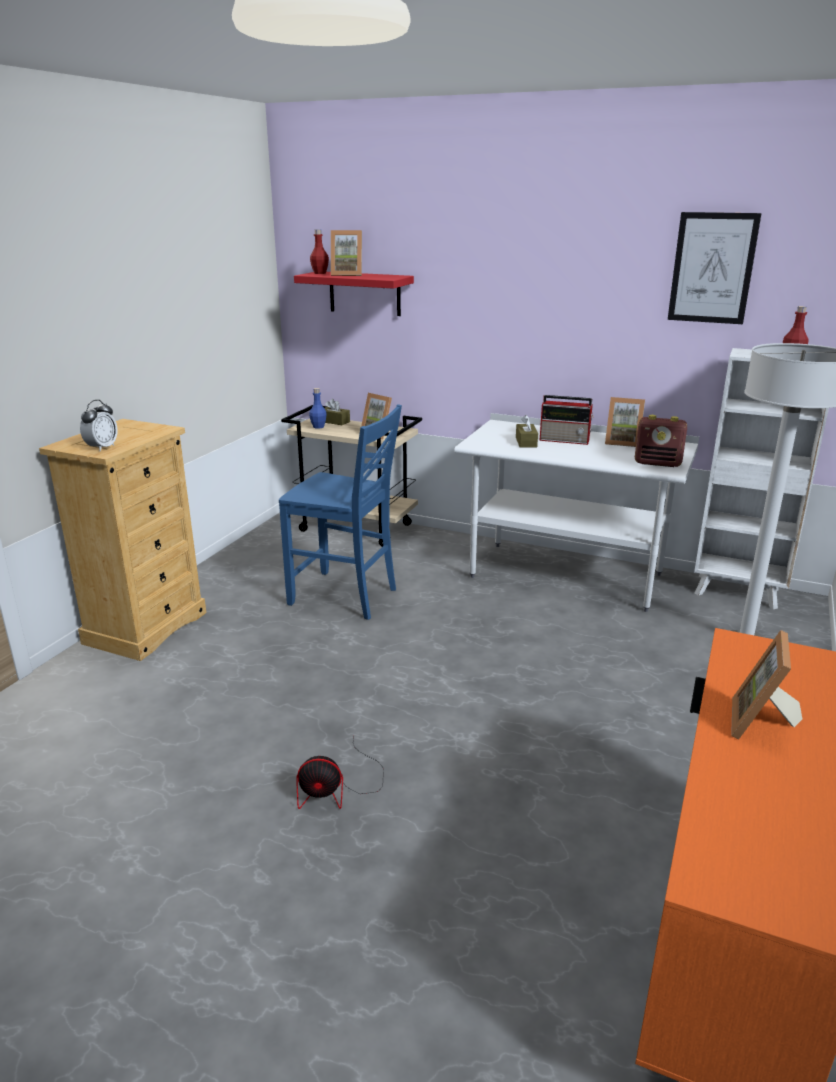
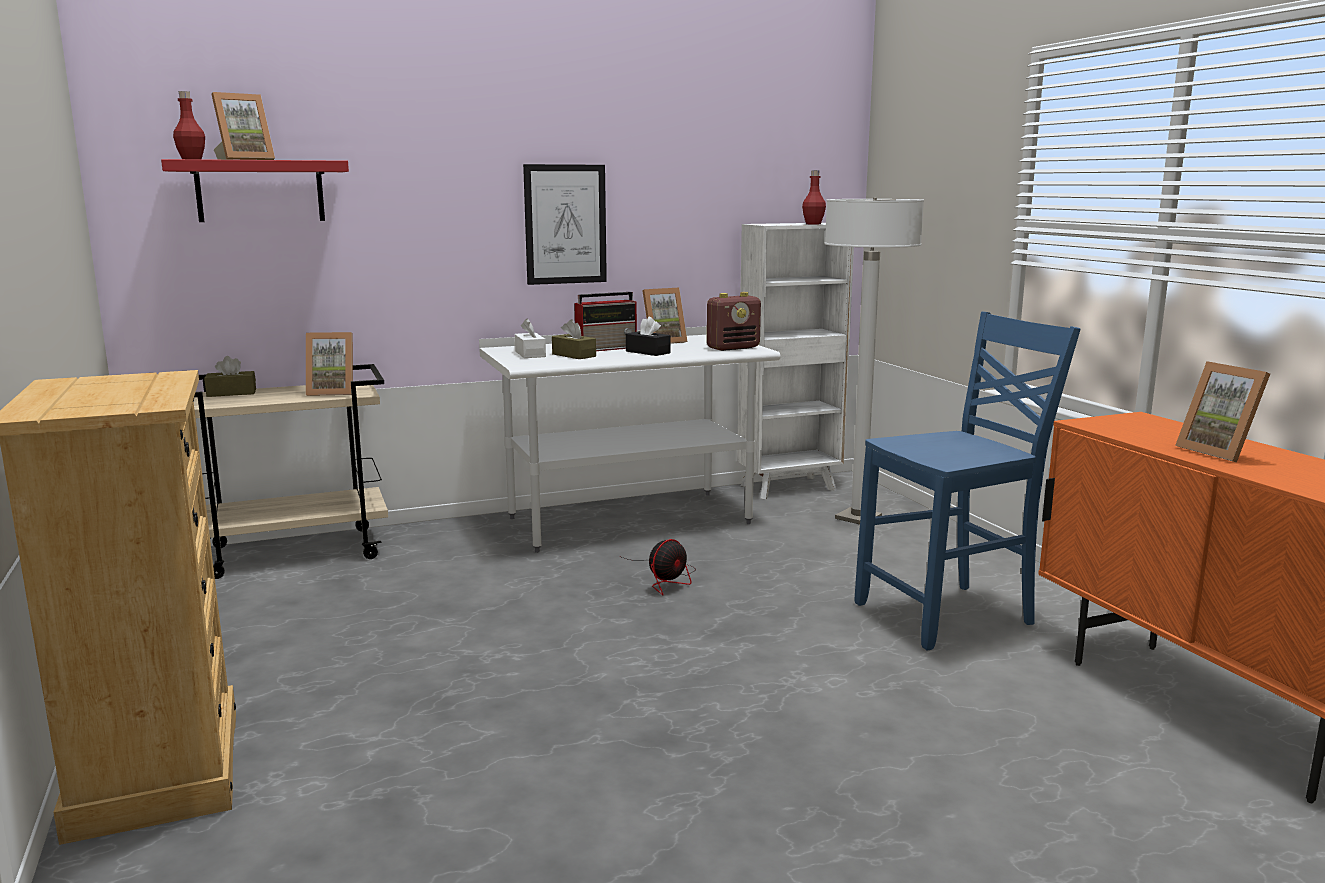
camera: 45 degrees left, 10 degrees down
(102, 448) = (129, 403): alarm clock -> none
(318, 427) = (221, 400): blue bottle -> none
(338, 789) = (769, 784): fan -> fan (666, 579)
(345, 596) = (419, 619): blue chair -> blue chair (948, 615)
(502, 434) = (530, 354): none -> white tissue box
(583, 451) = (648, 352): none -> black tissue box
(712, 268) = (710, 141): picture -> picture (565, 224)

